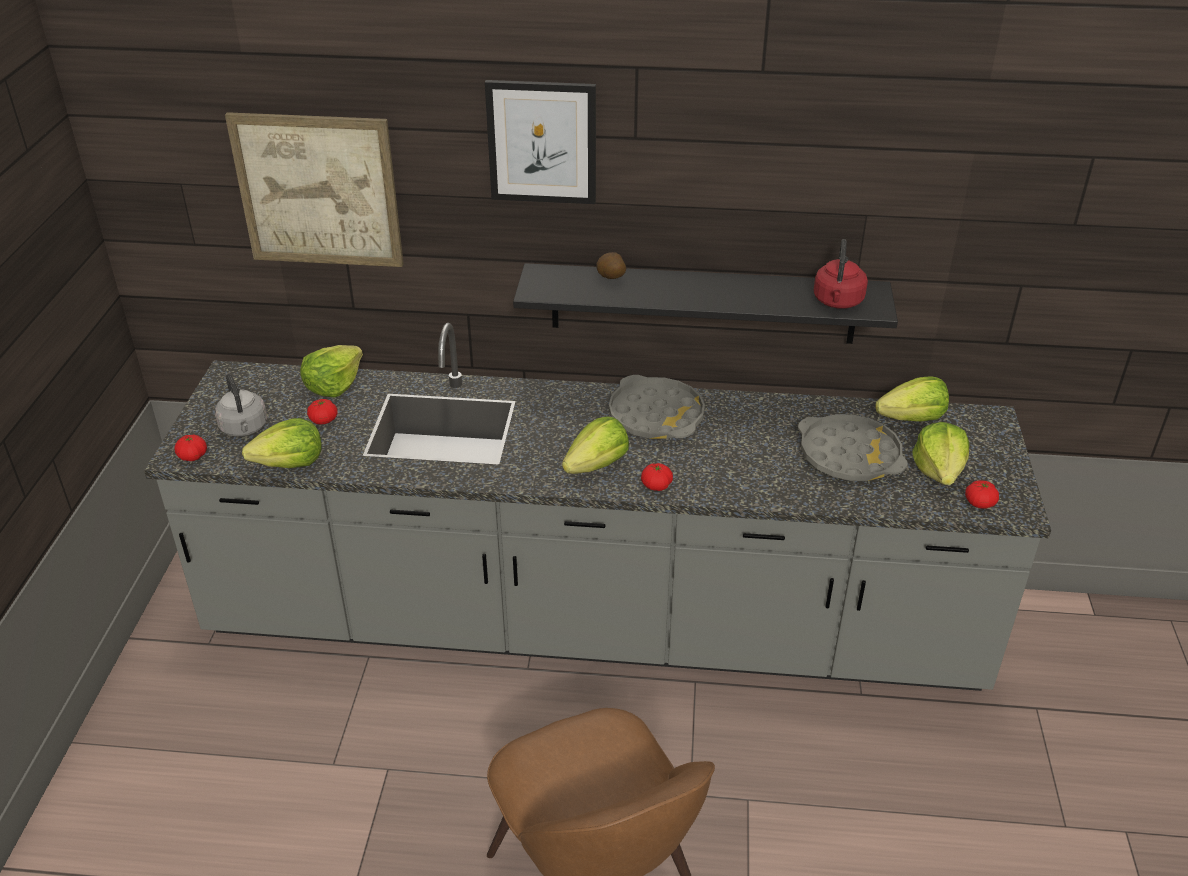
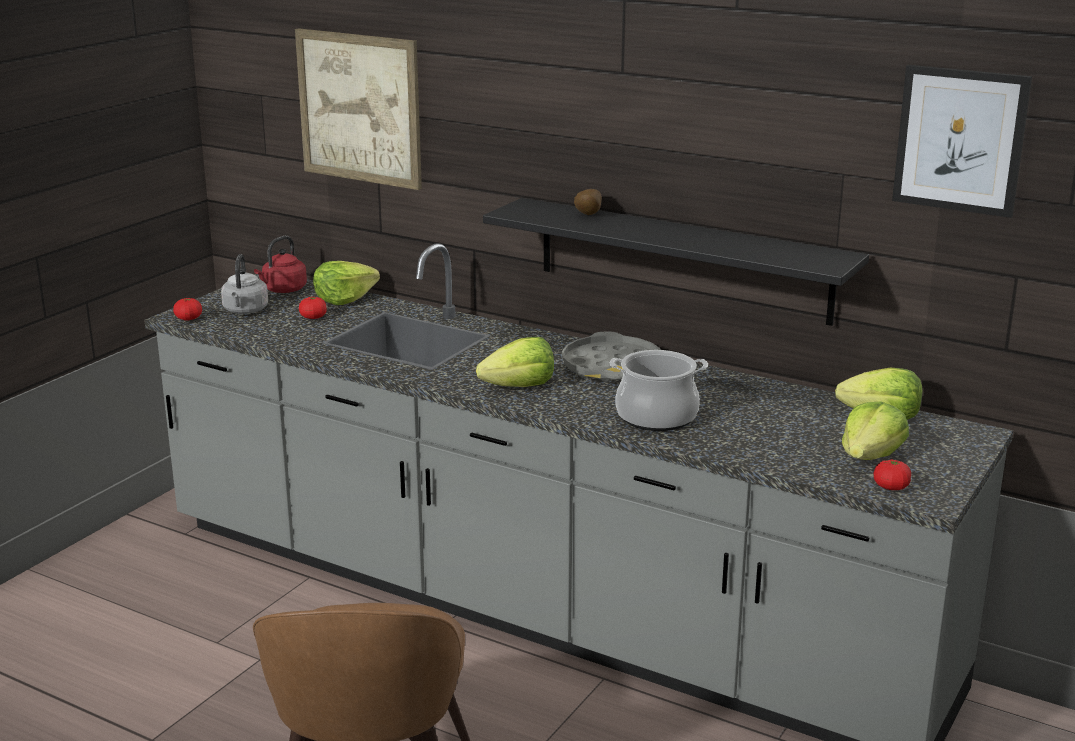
camera: 25 degrees right, 15 degrees down
(290, 463) = (259, 336): lettuce -> none
(542, 142) = (540, 71): picture -> picture (960, 140)
(656, 485) = (561, 409): tomato -> none
(742, 472) = (656, 417): none -> cooking pot
(838, 302) = (793, 257): red kettle -> red kettle (283, 290)
(849, 456) = (782, 428): grey tray -> none

